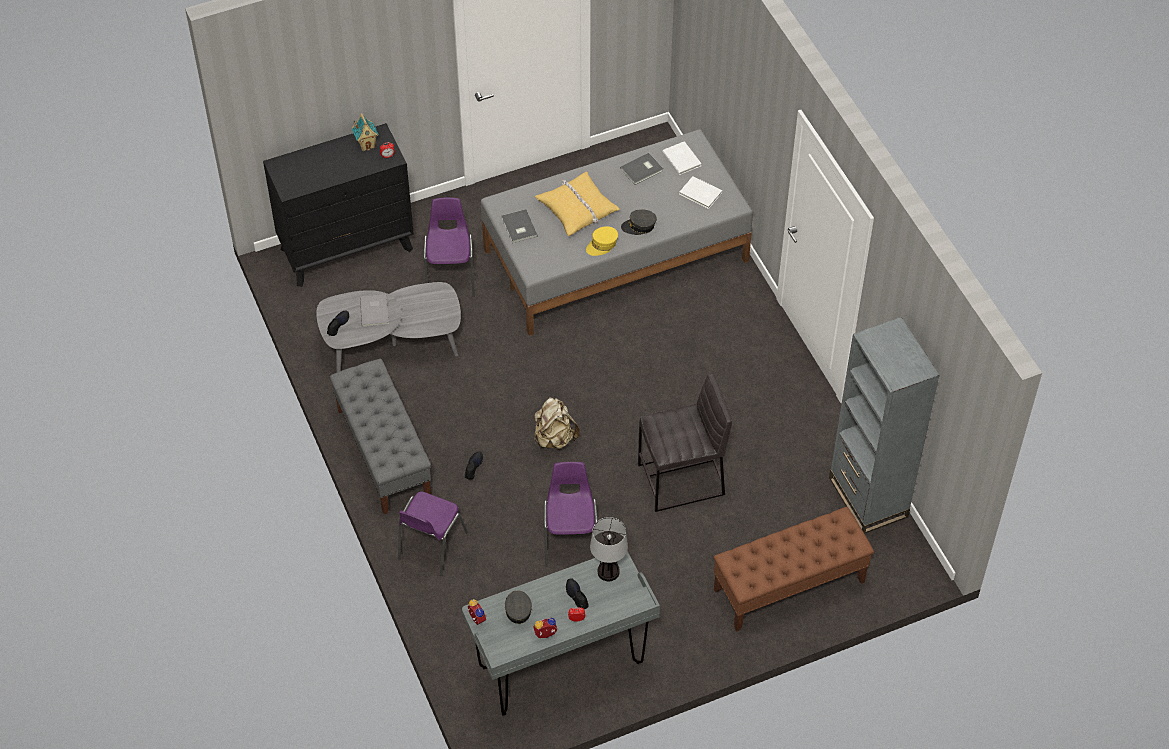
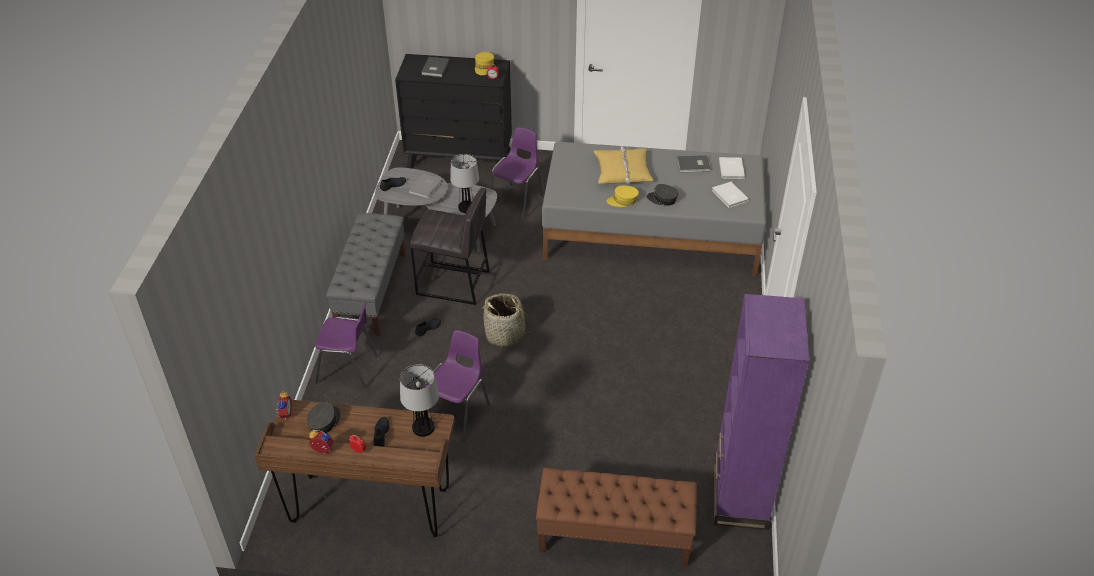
camera: 30 degrees right, 10 degrees down
(366, 145) = (484, 67): toy house -> yellow cap
(431, 547) = (349, 369): purple chair -> purple chair turned 135 degrees counterclockwise
(432, 316) = (466, 207): none -> table lamp
(518, 228) = (567, 167): grey book -> grey book (434, 68)
(554, 438) = (505, 335): beige backpack -> basket
(561, 666) = (370, 507): grey desk -> brown desk
(682, 480) = (583, 409): grey stool -> grey stool (453, 283)
(868, 497) = (739, 496): grey bookcase -> purple bookcase

